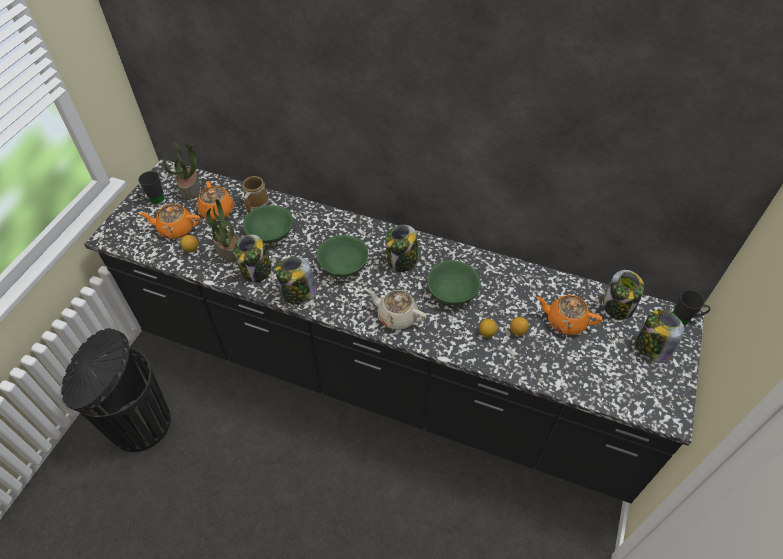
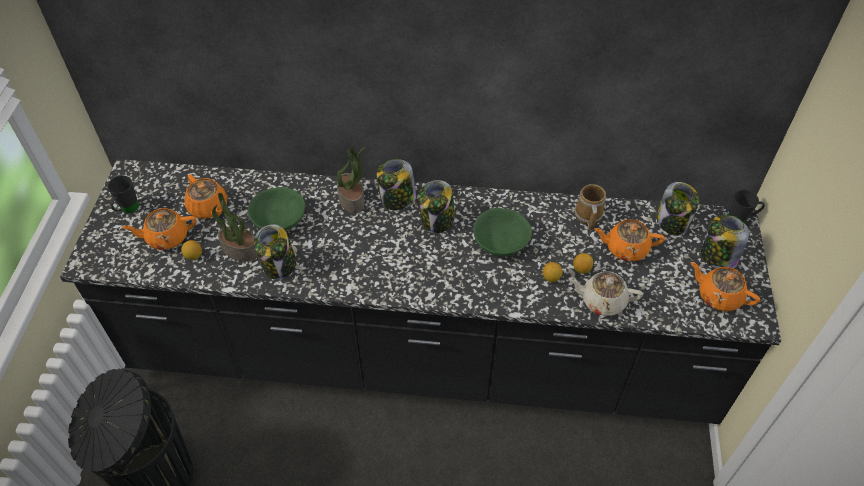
camera: 15 degrees left, 0 degrees up
(190, 189) = (166, 187): potted plant -> potted plant (352, 199)
(255, 204) = (250, 190): mug -> mug (587, 216)
(298, 293) = (335, 280): jar -> jar (397, 199)
(343, 264) = (374, 237): green bowl -> none
(396, 316) = (451, 281): beige teapot -> beige teapot (602, 301)
(641, 385) = (718, 296): none -> orange teapot

